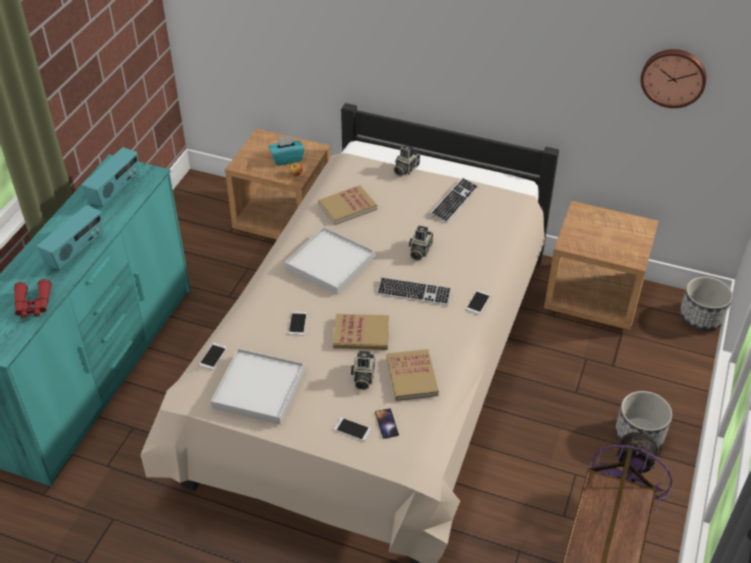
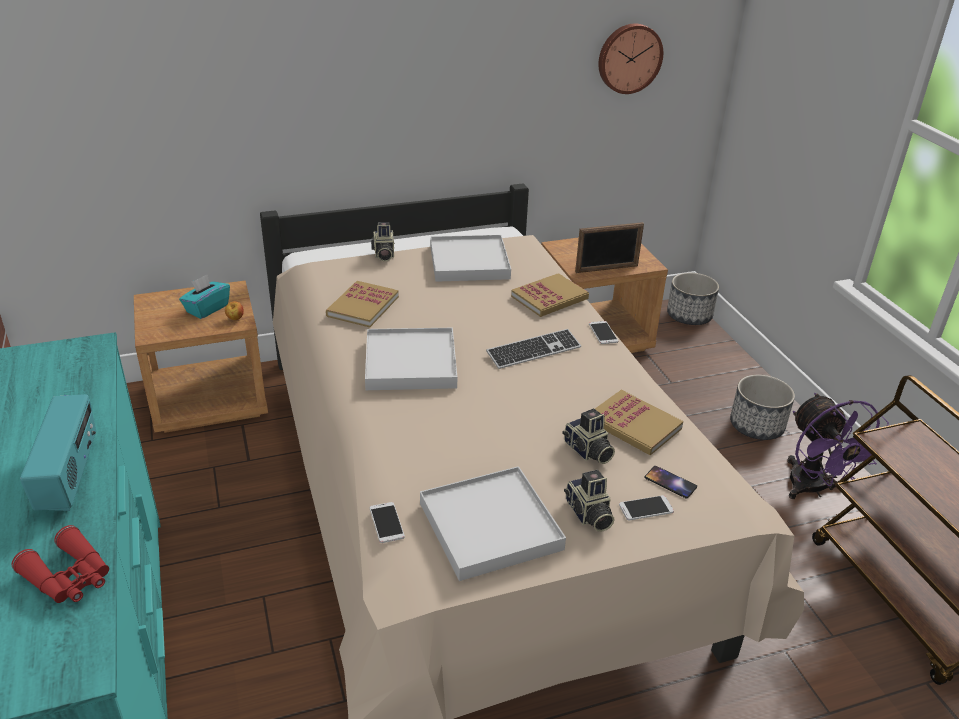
camera: 40 degrees left, 10 degrees down
(115, 191) = (56, 383): radio -> none
(297, 323) = (448, 436): phone -> none
(361, 334) = (531, 412): book -> book (549, 298)
(419, 251) = (490, 314): camera -> camera (588, 514)
(454, 201) = (469, 262): keyboard -> white tray
(593, 248) = (606, 269): none -> picture frame

